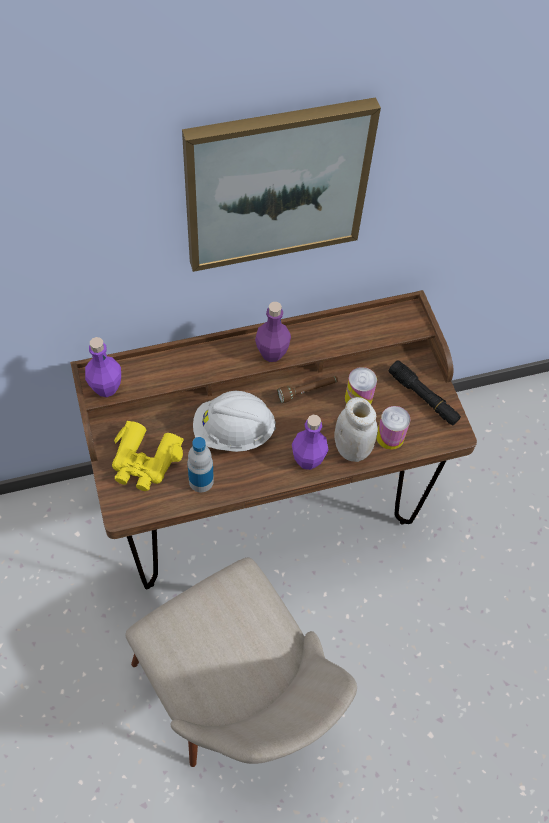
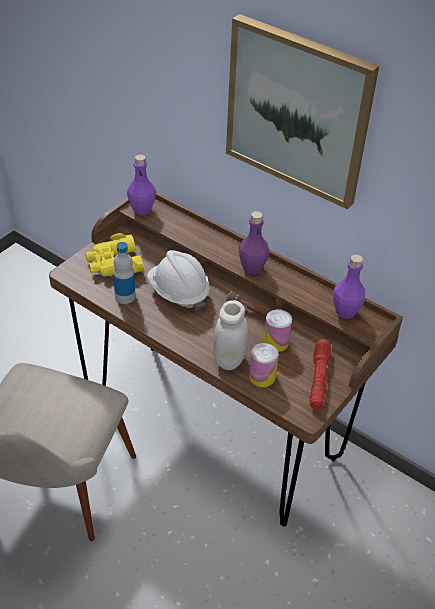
camera: 55 degrees right, 15 degrees down
(308, 460) = (195, 341): purple bottle -> purple bottle (345, 311)
(423, 397) = (318, 379): black flashlight -> red flashlight

